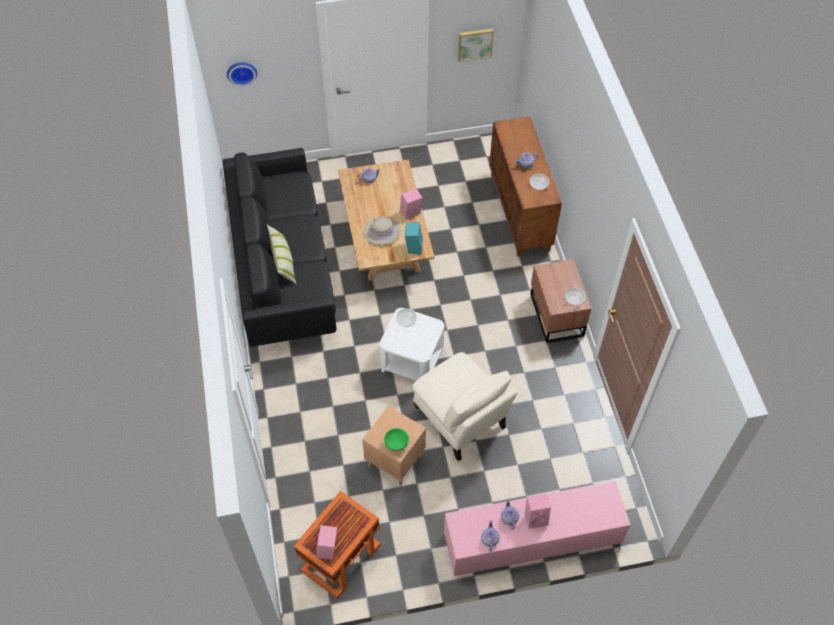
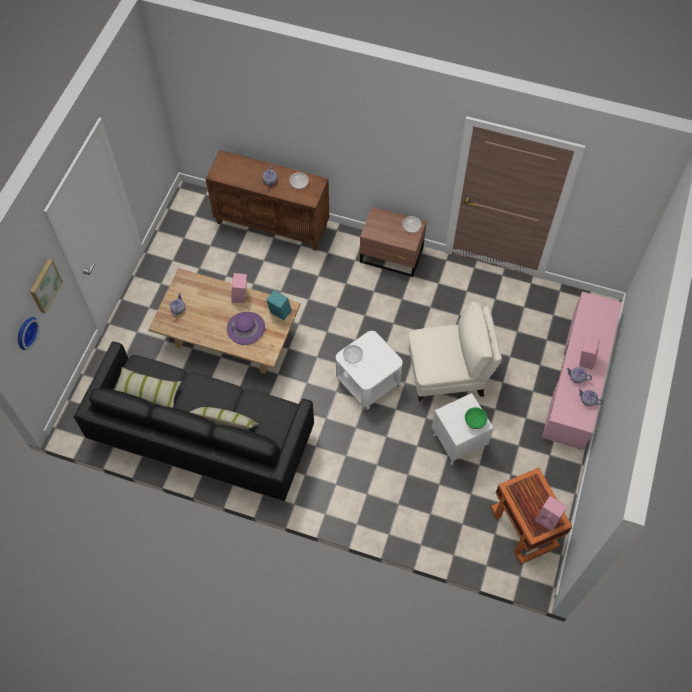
camera: 60 degrees left, 5 degrees up
(280, 197) = (148, 392): none -> pillow
(382, 232) = (246, 328): beige hat -> purple hat
(395, 461) = (458, 442): brown side table -> white side table
(475, 43) = (139, 134): picture -> picture (44, 285)

